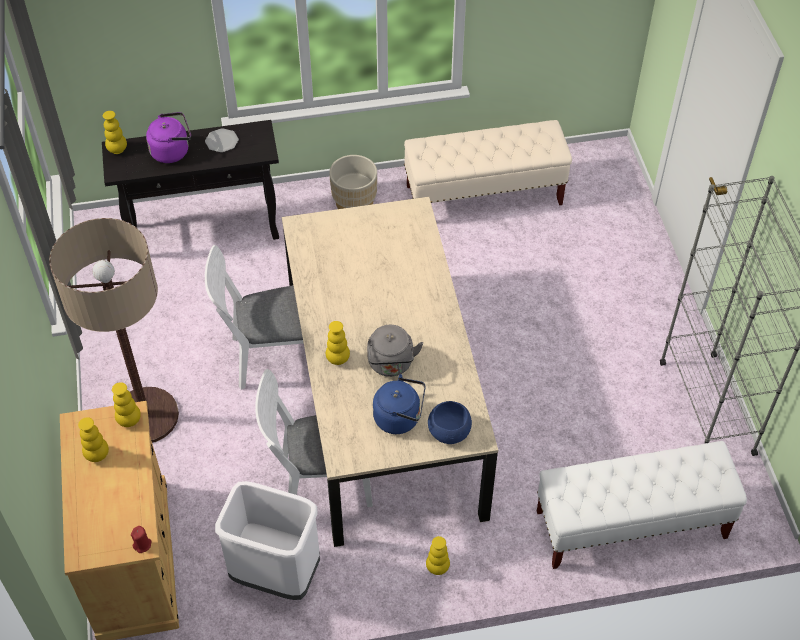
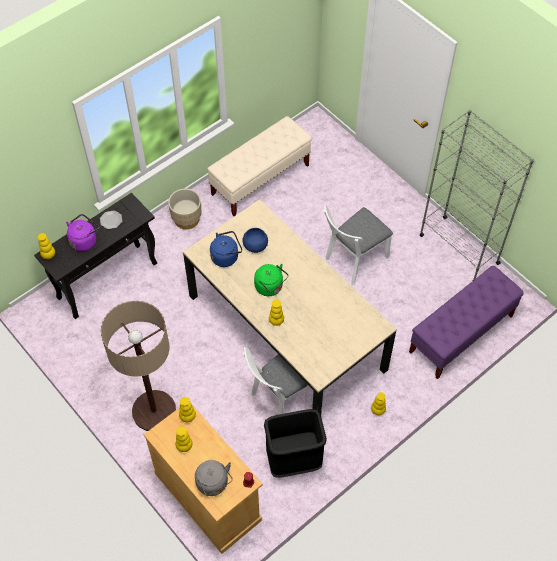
camera: 30 degrees left, 5 degrees up
(267, 358) = (201, 340): white chair -> white chair (353, 260)
(275, 574) = (293, 461): white trash can -> black trash can
(362, 312) = (270, 287): none -> green kettle
(391, 364) = (308, 310): grey kettle -> grey kettle (213, 484)
(400, 418) = (333, 337): blue kettle -> blue kettle (226, 256)
(449, 431) = (364, 332): blue bowl -> blue bowl (255, 245)
(630, 525) = (461, 334): white bench -> purple bench

